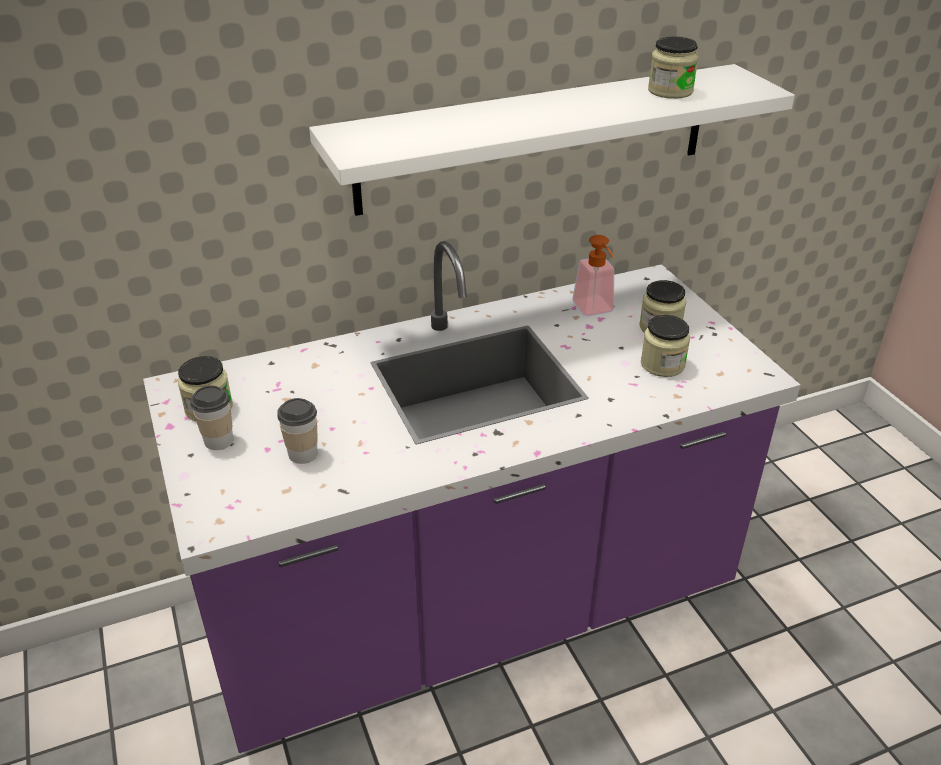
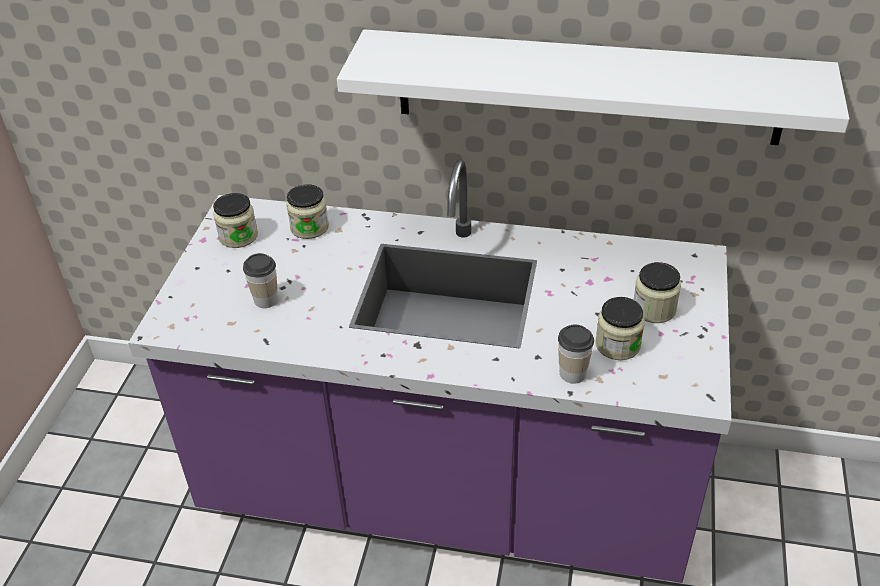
camera: 35 degrees right, 5 degrees up
(219, 441) = (222, 265): cup -> cup (572, 373)
(595, 311) = (611, 269): soap dispenser -> none
(670, 91) = (718, 78): jar -> jar (309, 227)

